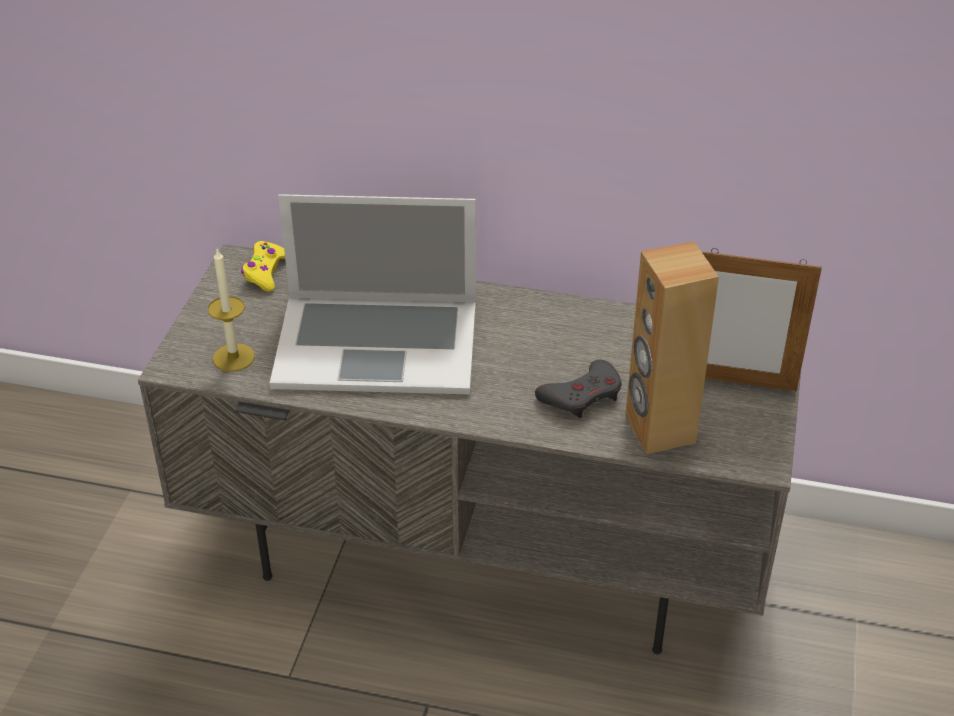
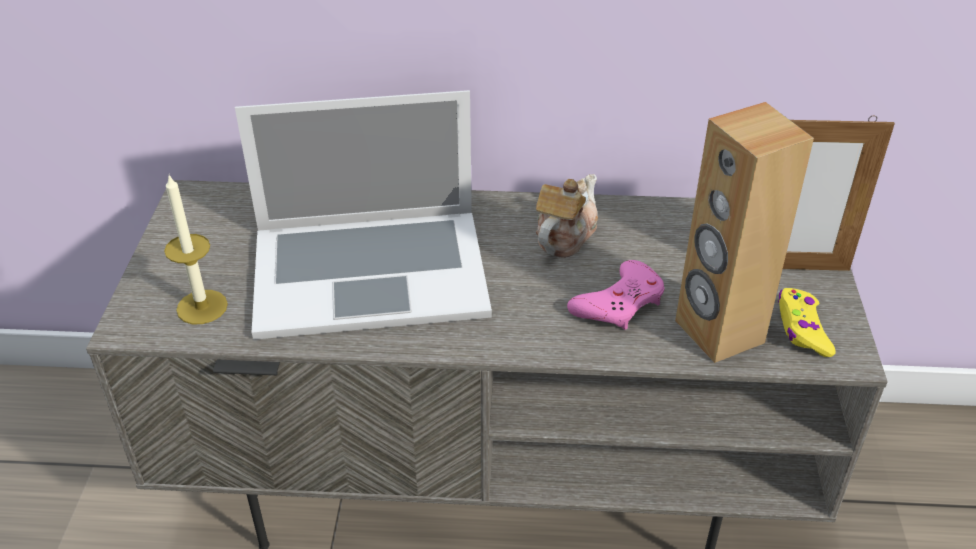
camera: 10 degrees left, 0 degrees up
(265, 272) = (224, 205): yellow game controller -> yellow game controller (802, 329)
(552, 332) = (564, 236): none -> teapot
(582, 395) = (619, 303): grey game controller -> pink game controller

